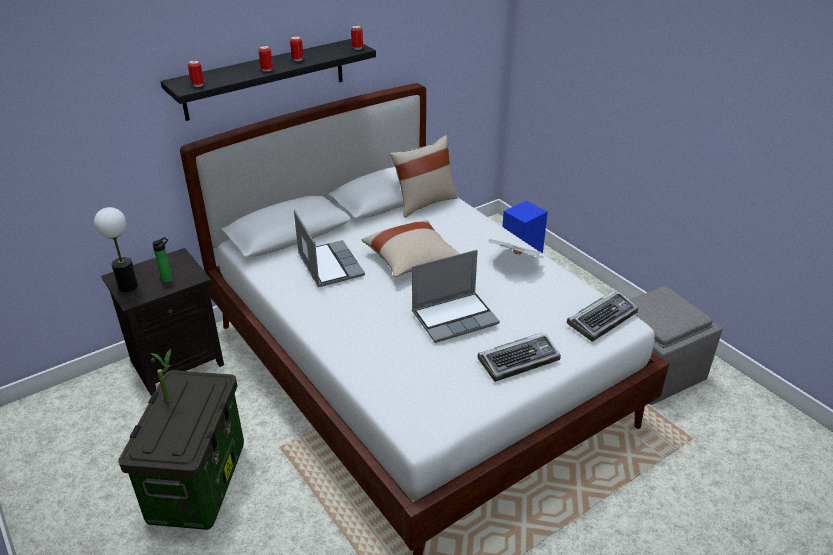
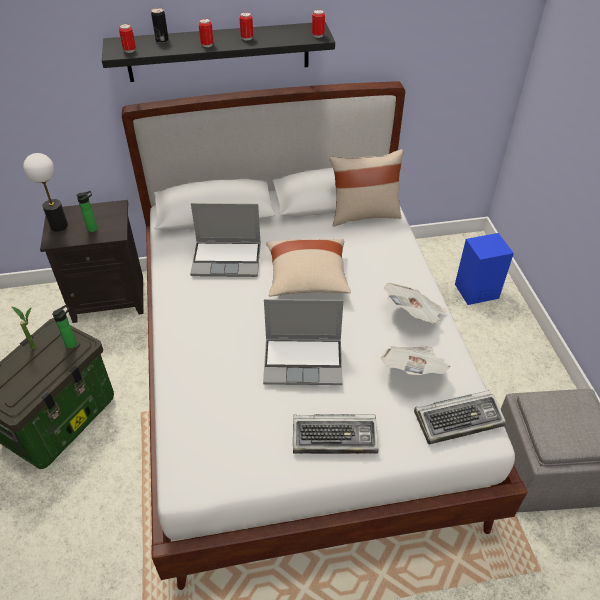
camera: 25 degrees right, 10 degrees up
(207, 384) = (73, 343): none -> bottle
(221, 73) = (162, 40): none -> can
(329, 265) = (227, 259): laptop -> laptop turned 90 degrees clockwise
(545, 298) = (413, 370): none -> newspaper

